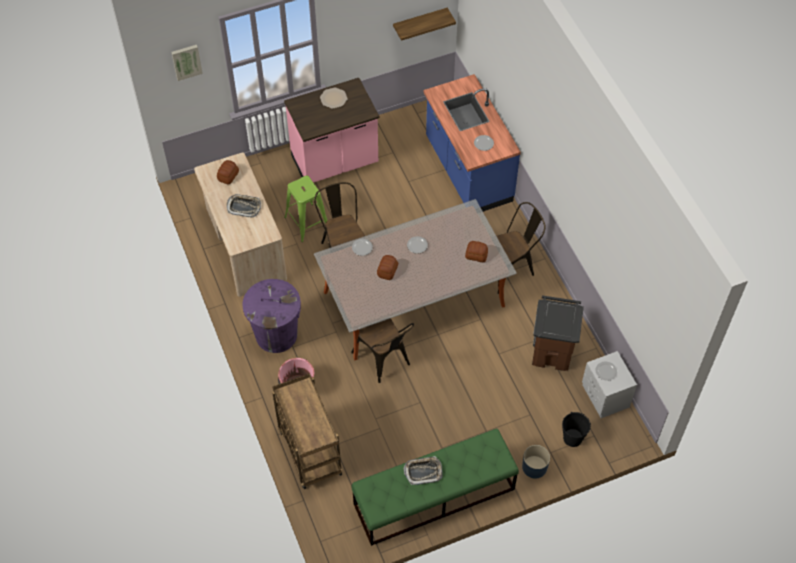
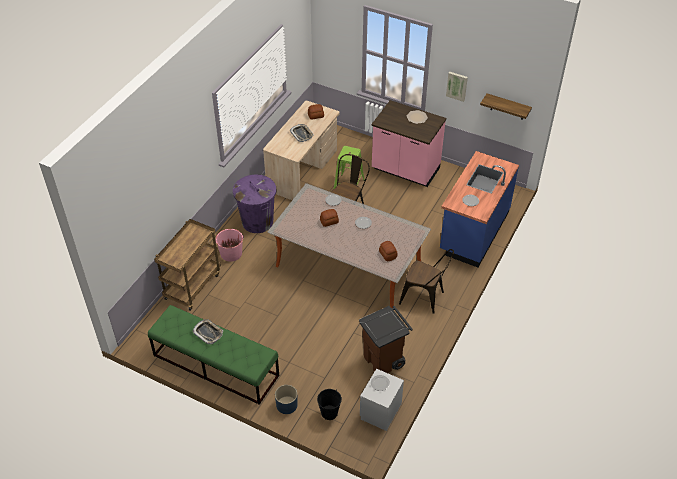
camera: 50 degrees right, 10 degrees down
(186, 61) = (337, 27): picture -> picture (457, 86)
(384, 361) = (289, 280): brown chair -> none

